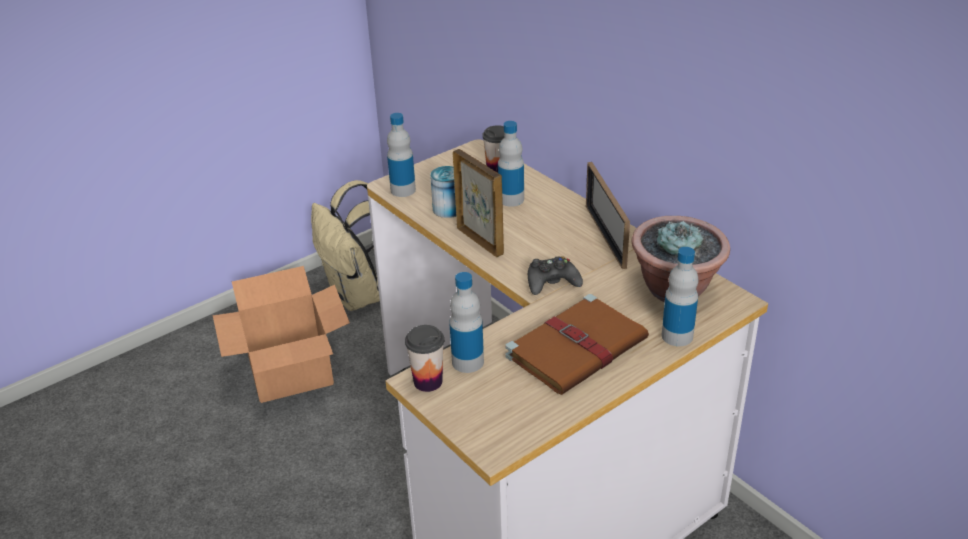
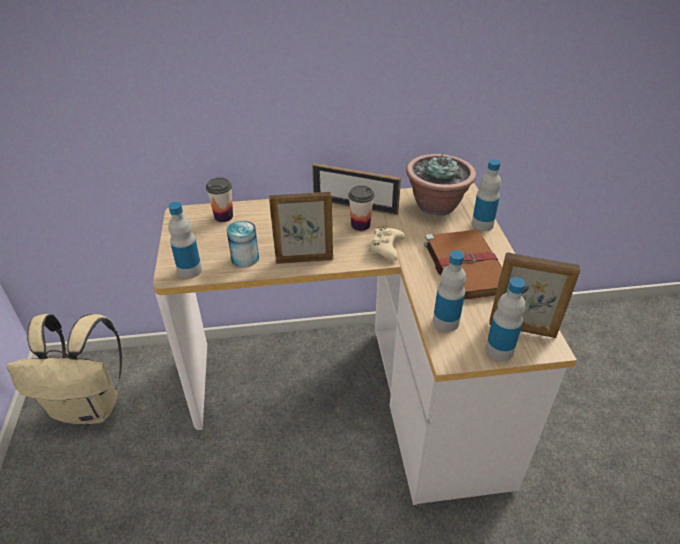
camera: 60 degrees left, 5 degrees up
(292, 371) = (128, 498): cardboard box -> none
(428, 382) = (455, 351): cup -> cup (360, 225)
(505, 420) = (522, 329): none -> picture frame
(511, 199) = (267, 225): bottle -> bottle (499, 350)
(552, 282) = (385, 248): black game controller -> beige game controller

